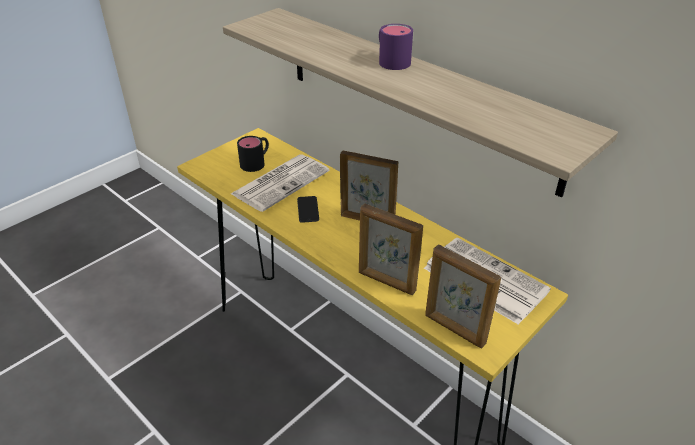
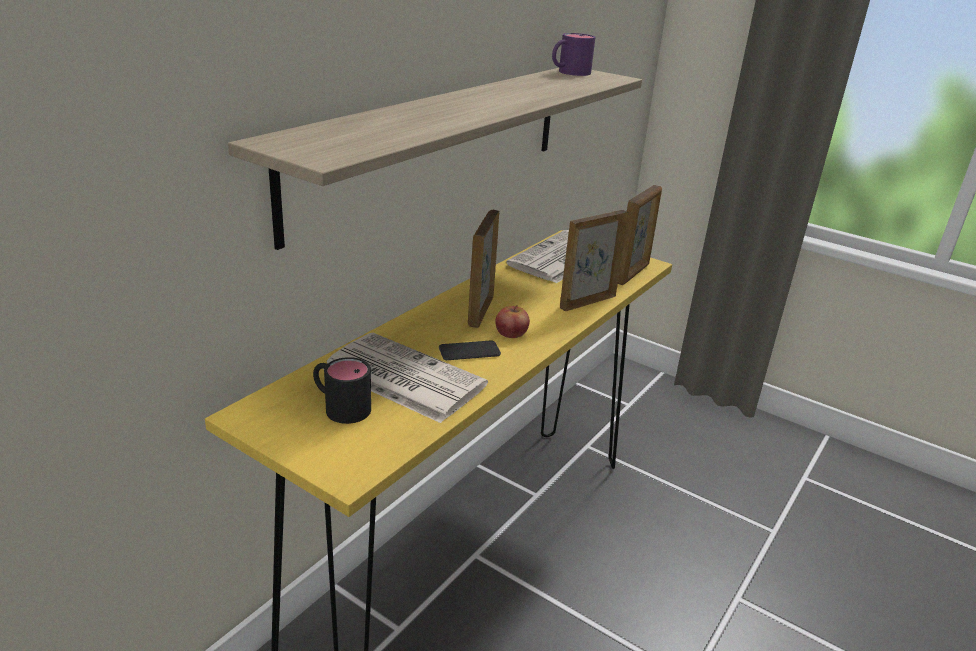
camera: 100 degrees left, 10 degrees down
(333, 231) = (511, 332): none -> apple
(386, 282) = (587, 302): picture frame -> picture frame turned 150 degrees counterclockwise
(391, 60) = (451, 101): purple mug -> purple mug (568, 72)

